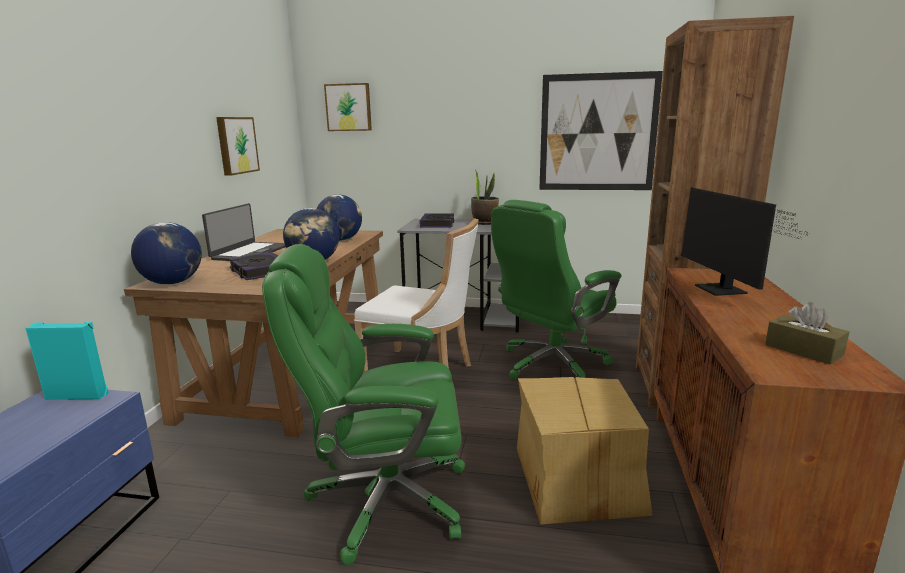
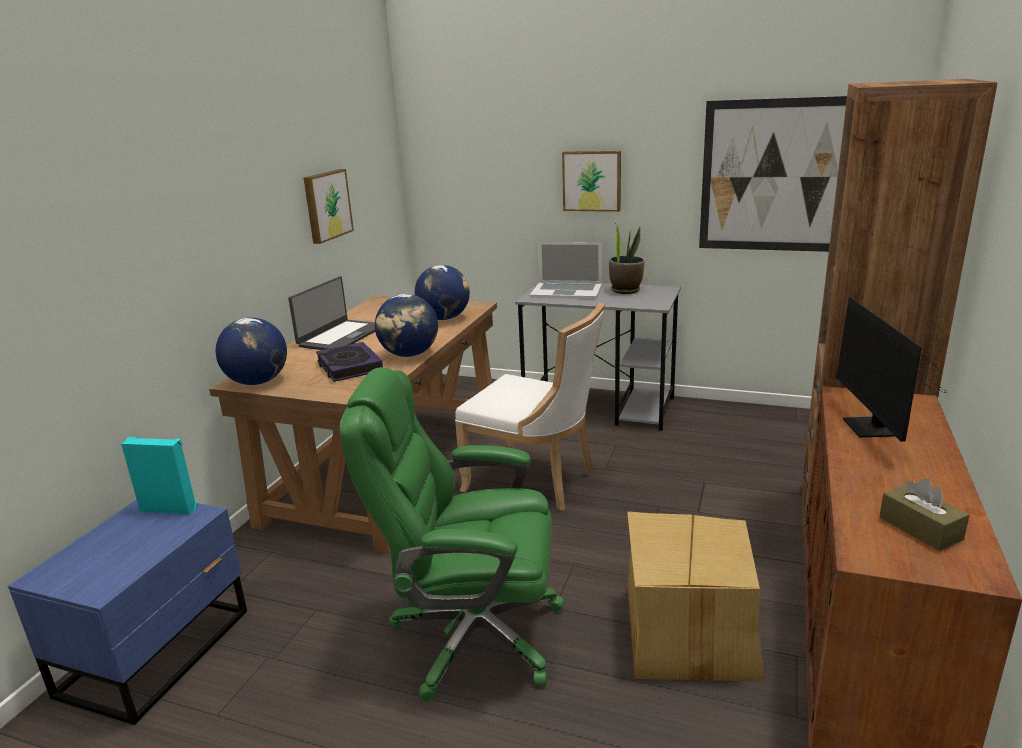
camera: 10 degrees right, 5 degrees up
(349, 107) = (461, 141): picture -> picture (592, 181)
(437, 224) = (566, 291): book -> laptop
(551, 365) = (693, 479): green office chair -> none

